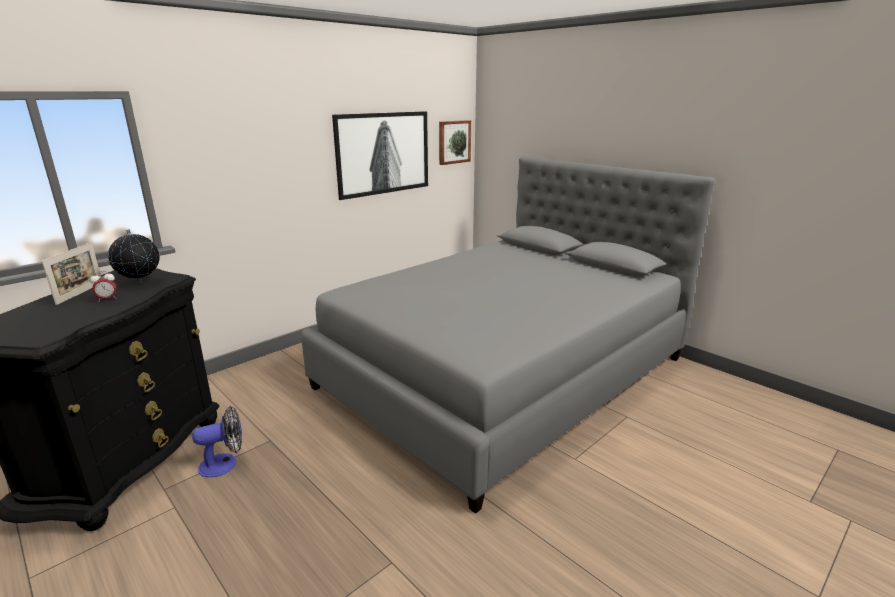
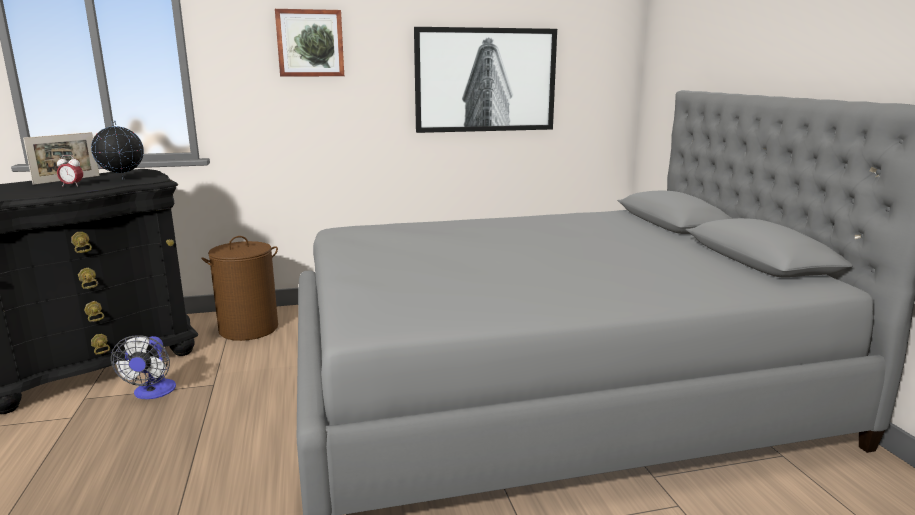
camera: 30 degrees right, 5 degrees down
(225, 463) = (152, 393): fan -> fan turned 75 degrees clockwise
(242, 388) = (249, 329): none -> brown laundry basket
(454, 142) = (602, 73): picture -> picture (310, 43)

